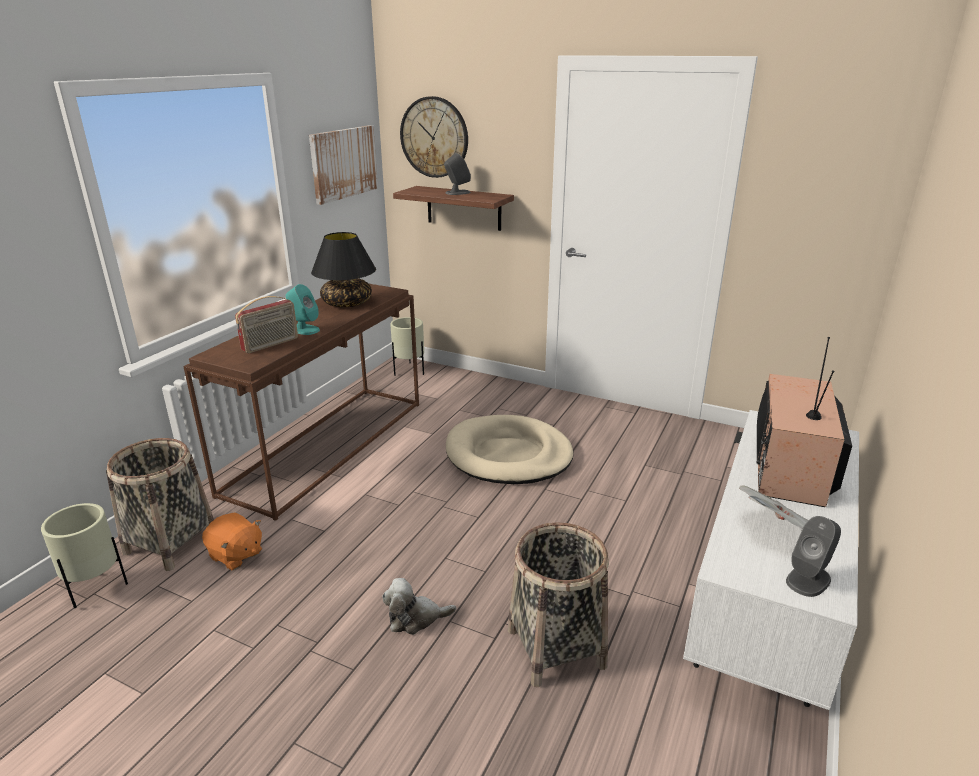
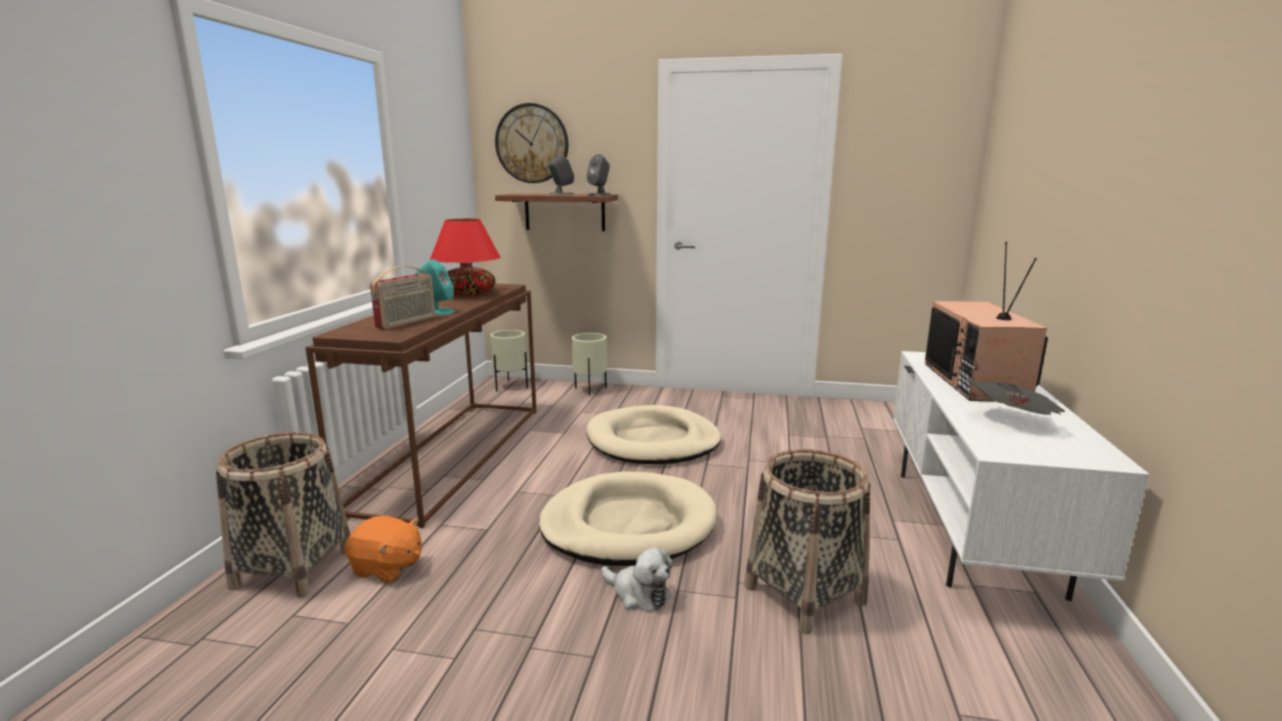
camera: 15 degrees left, 10 degrees down
(97, 589) = (205, 633): beige planter -> beige planter (590, 391)
(343, 163) = (443, 164): picture -> none
(347, 303) = (468, 294): black table lamp -> red table lamp
(415, 618) = (638, 594): plush toy -> plush toy turned 120 degrees counterclockwise
(440, 546) = (628, 525): none -> beige dog bed
(808, 579) = (1074, 449): grey speaker -> grey speaker (599, 194)

